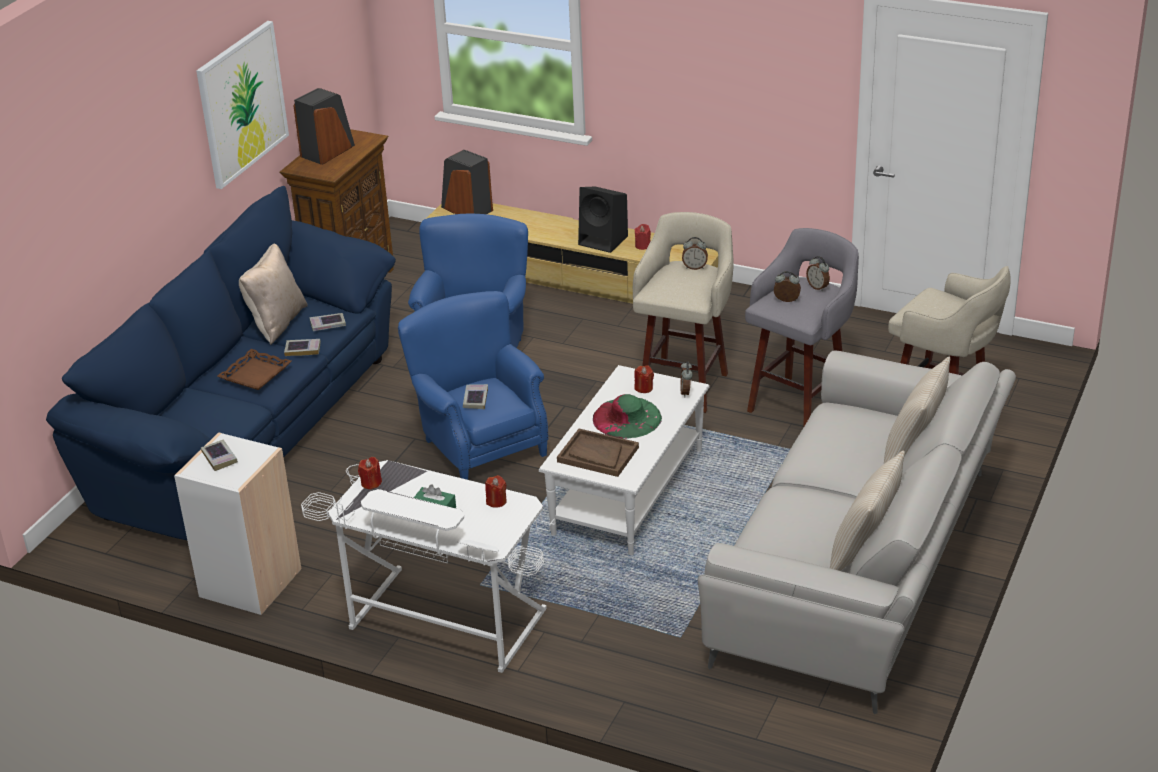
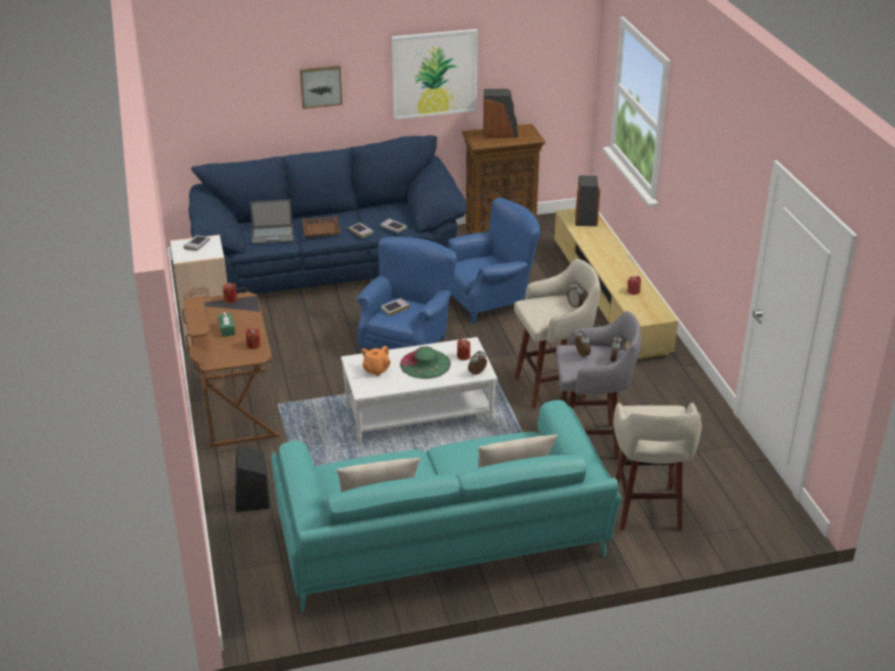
camera: 50 degrees right, 0 degrees up
(142, 180) = (320, 86): none -> picture
(216, 412) = (273, 235): none -> laptop
(276, 323) = (376, 213): beige pillow -> none
(444, 622) = (234, 407): white desk -> brown desk
(597, 455) = (376, 370): brown tray -> orange teapot
(604, 240) = (619, 276): black speaker -> black speaker (252, 499)
(860, 568) = (442, 543): grey sofa -> turquoise sofa

